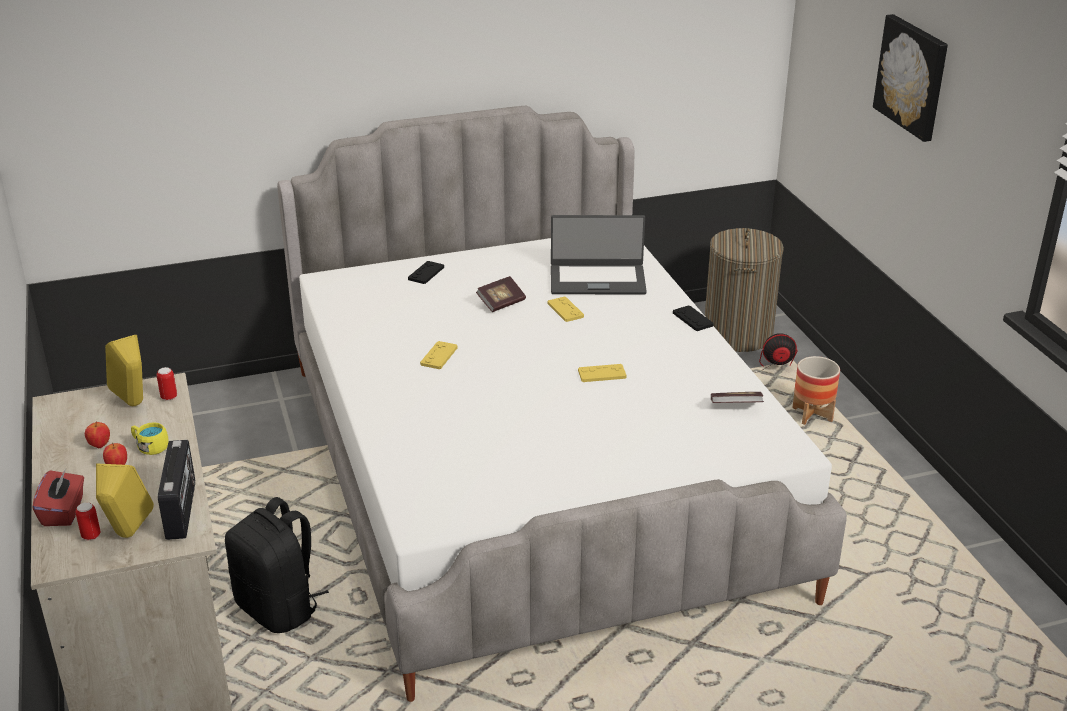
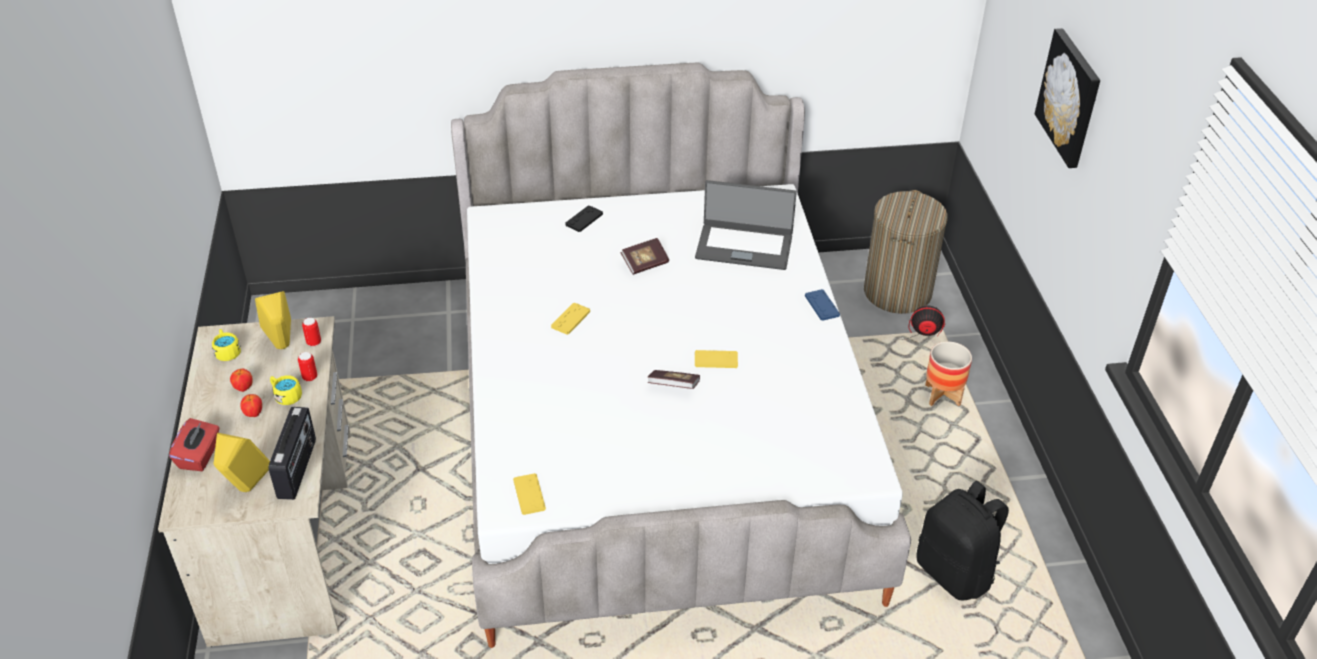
camera: 10 degrees right, 10 degrees up
(72, 415) = (227, 351): none -> yellow mug
(91, 536) = (217, 484): can -> can (310, 377)
(279, 608) = (400, 535): black backpack -> black backpack (955, 573)
(565, 310) = (703, 279): yellow game controller -> yellow game controller (529, 495)
(692, 319) = (822, 305): black game controller -> blue game controller
(735, 407) = (831, 415): book -> book (673, 386)

